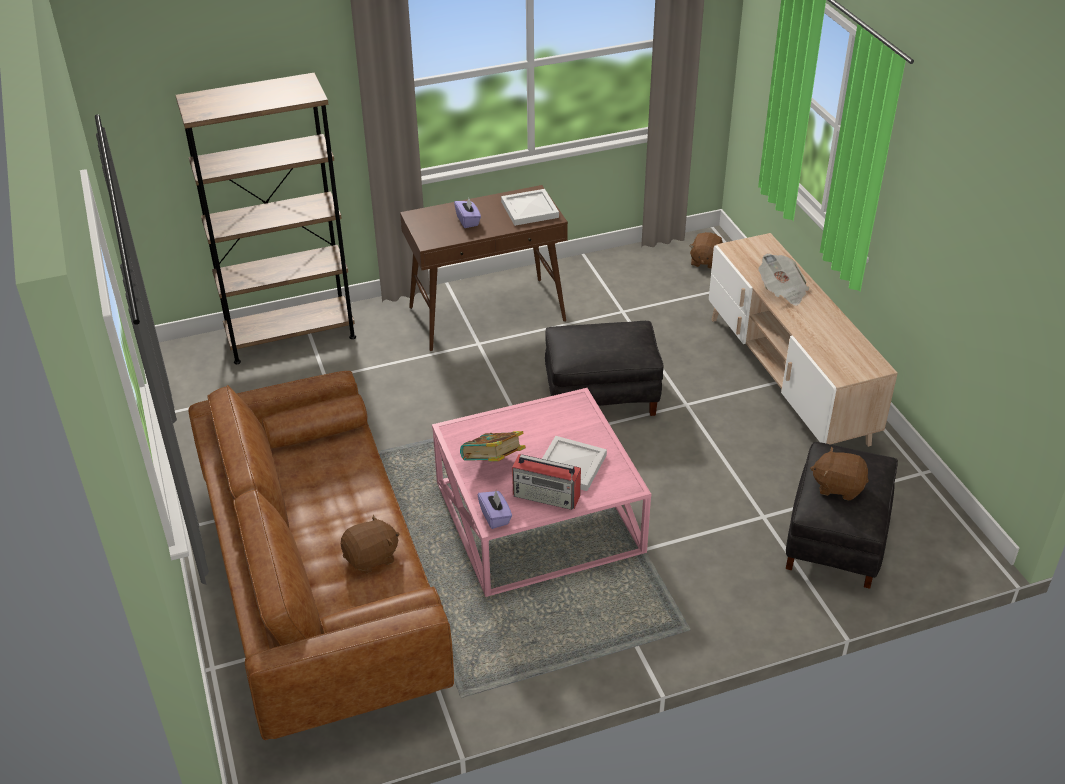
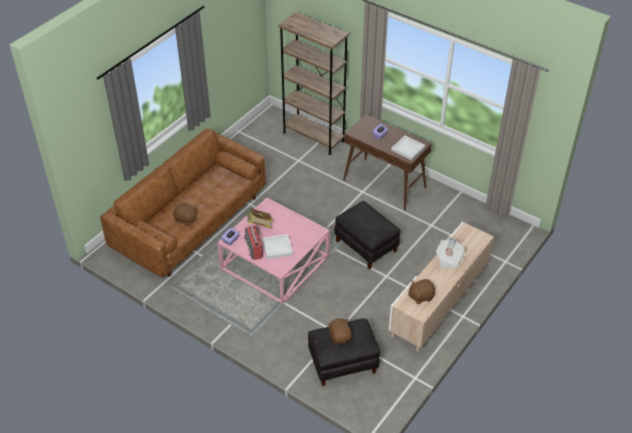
camera: 55 degrees right, 5 degrees up
(705, 261) = (501, 235): brown plush toy -> brown plush toy (421, 296)

